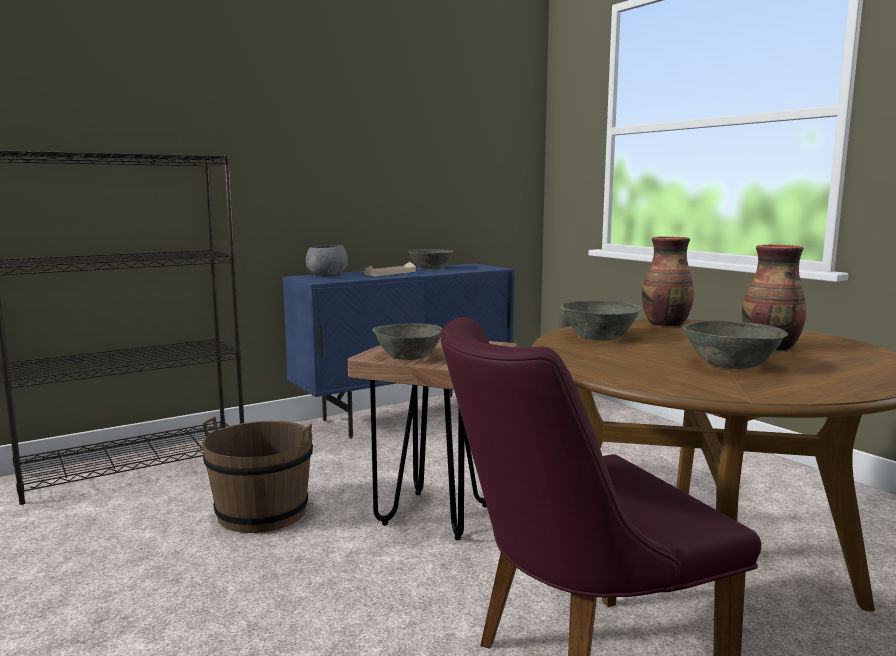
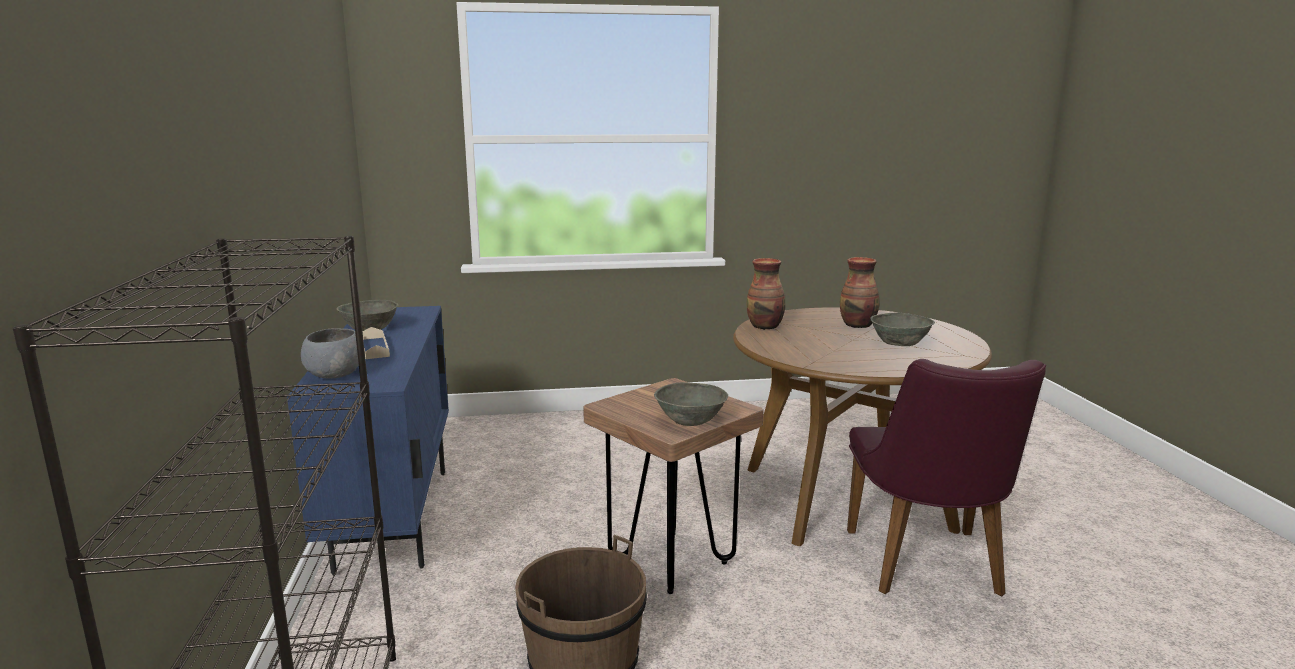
camera: 65 degrees left, 5 degrees up
(598, 336) = (796, 349): grey bowl -> none

